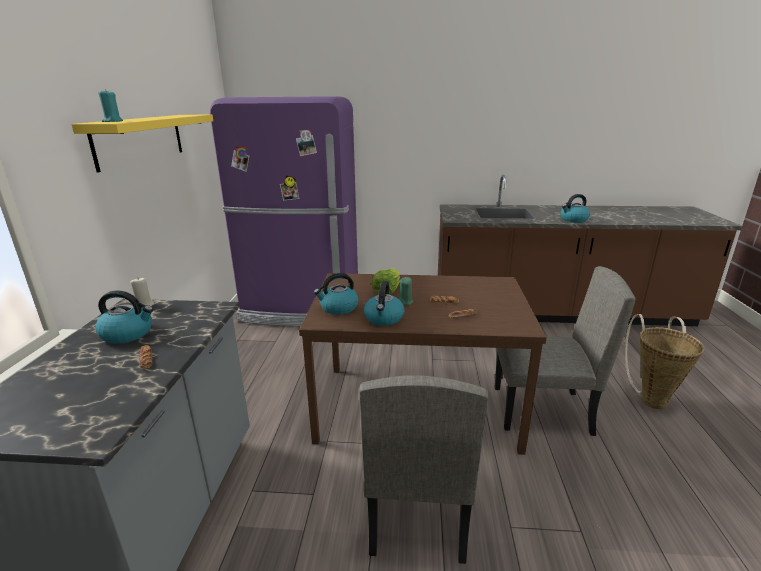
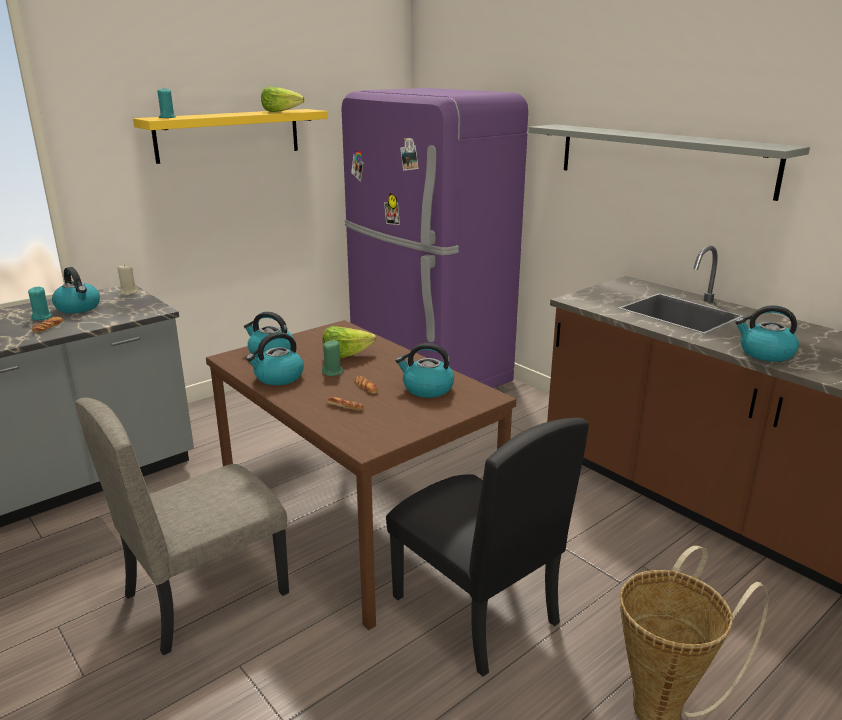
camera: 45 degrees right, 0 degrees up
(108, 356) = (41, 317): none -> turquoise candle
(182, 115) = (281, 111): none -> lettuce
(455, 131) = (661, 159): none -> grey shelf
(471, 289) = (427, 389): none -> kettle
(541, 411) = (473, 610): beige chair -> black chair

